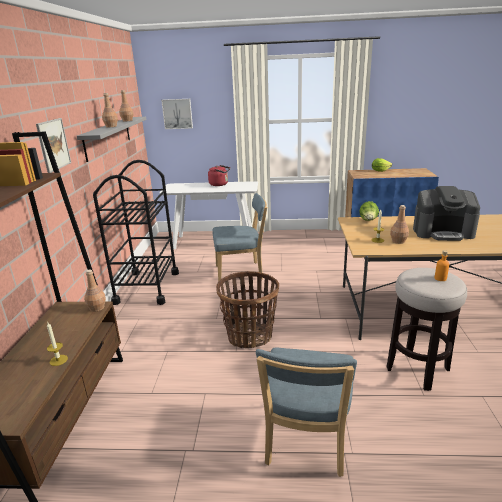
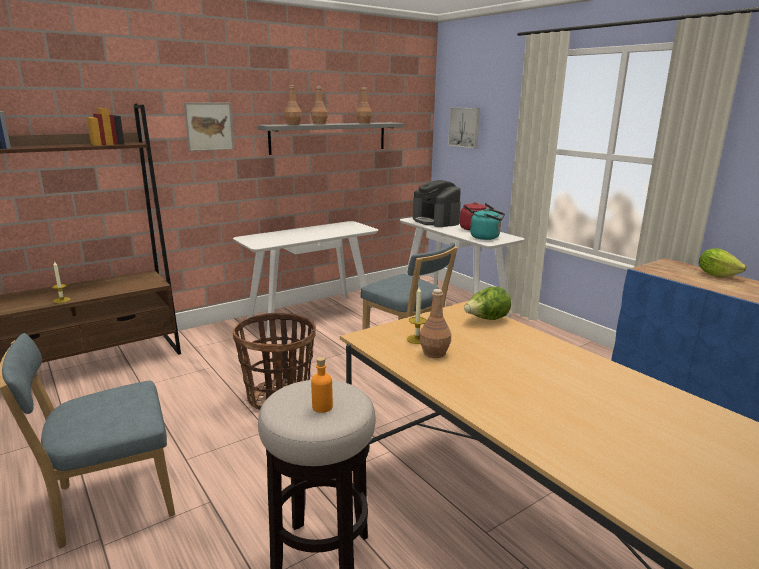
camera: 50 degrees right, 5 degrees down
(97, 308) = (153, 284): brown bottle -> brown bottle (293, 124)
(147, 287) = (310, 314): black cart -> white console table
(240, 186) = (487, 237): none -> turquoise kettle
(443, 232) = (534, 379): coffee machine -> coffee machine (436, 221)

